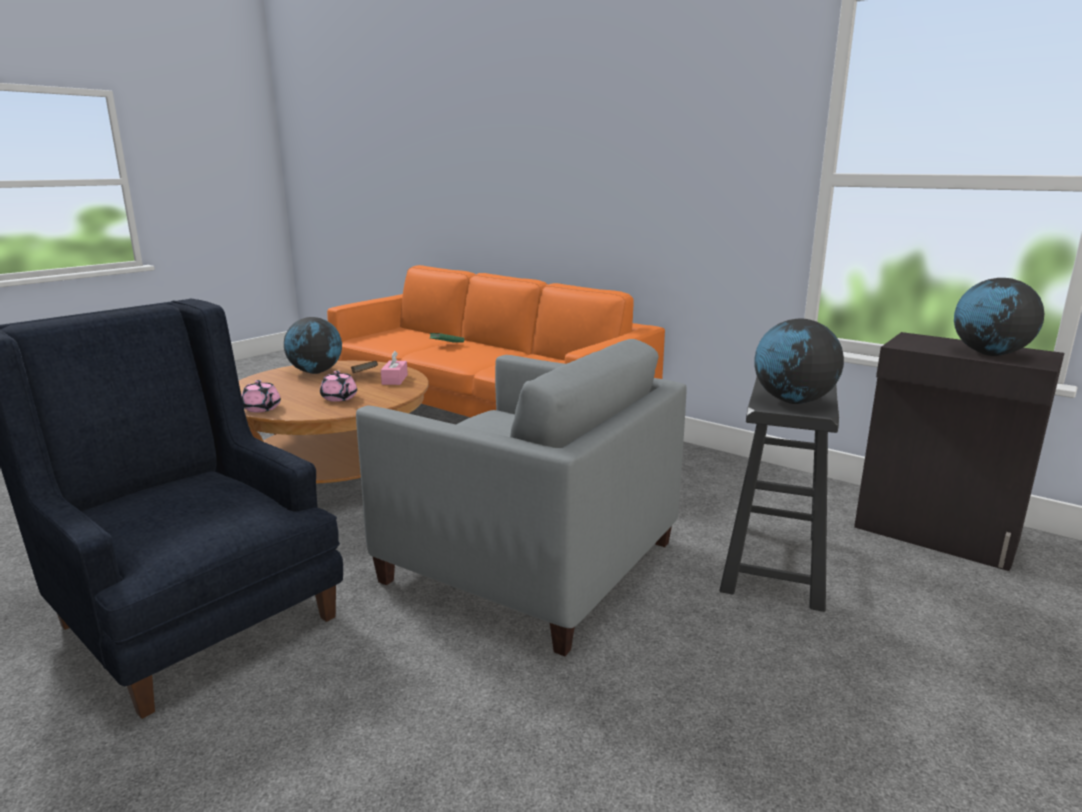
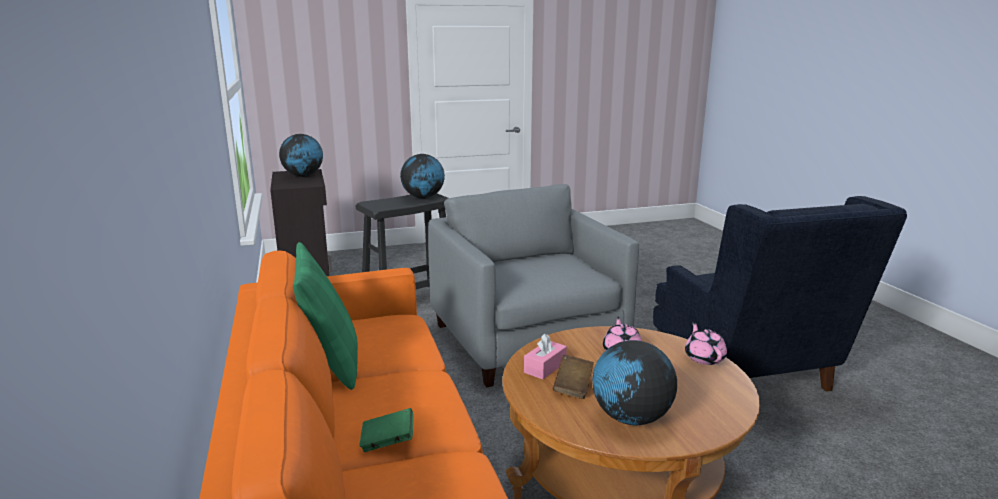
camera: 145 degrees left, 0 degrees up
(543, 357) = (331, 362): none -> green pillow

